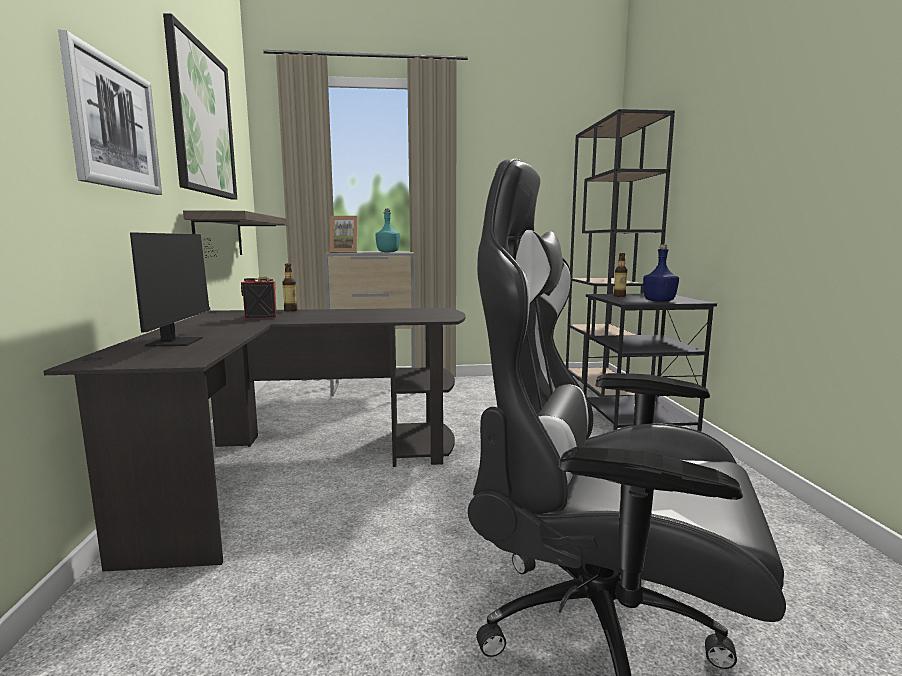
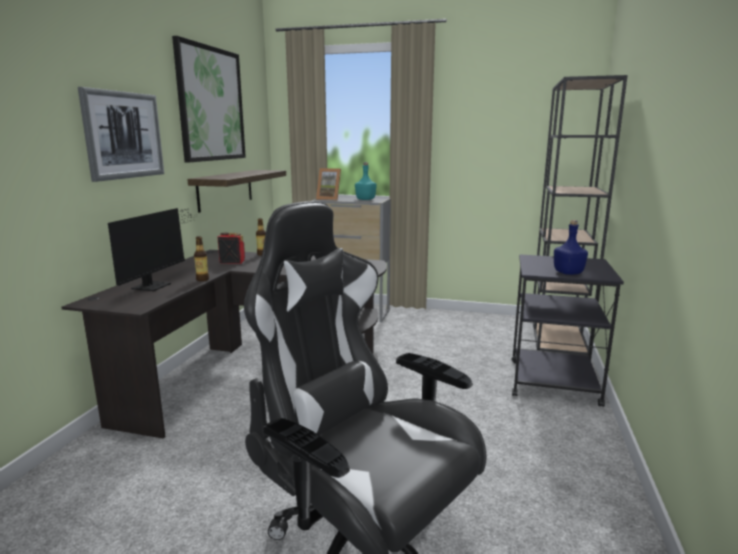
camera: 20 degrees right, 5 degrees up
(619, 296) = (544, 261): bottle -> bottle (202, 279)

